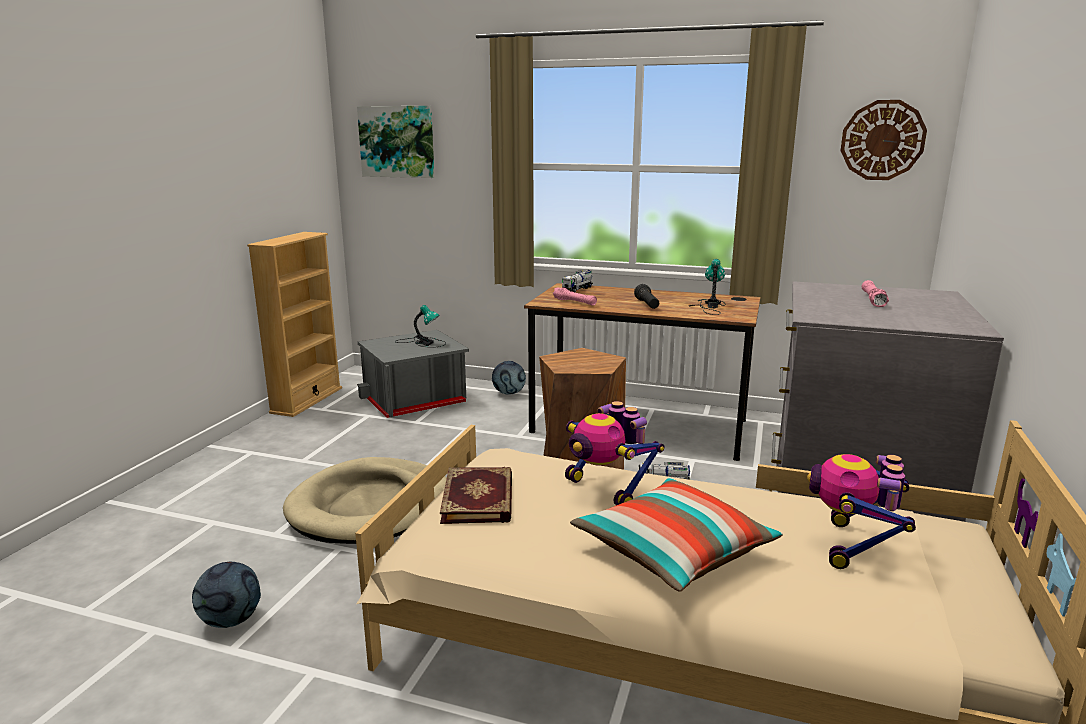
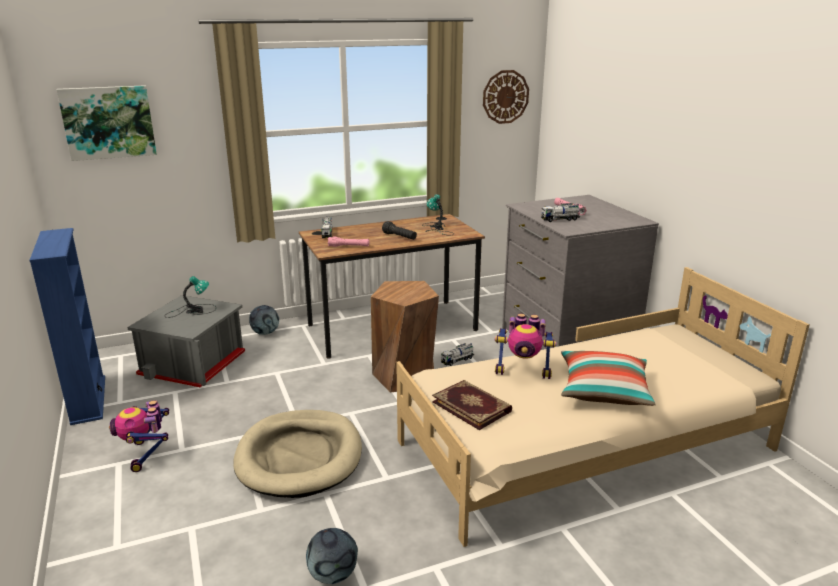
camera: 40 degrees left, 5 degrees up
(306, 400) = (88, 400): beige bookcase -> blue bookcase
(830, 305) = (560, 219): none -> toy truck
(853, 546) = (658, 355): toy robot -> toy robot (146, 454)

